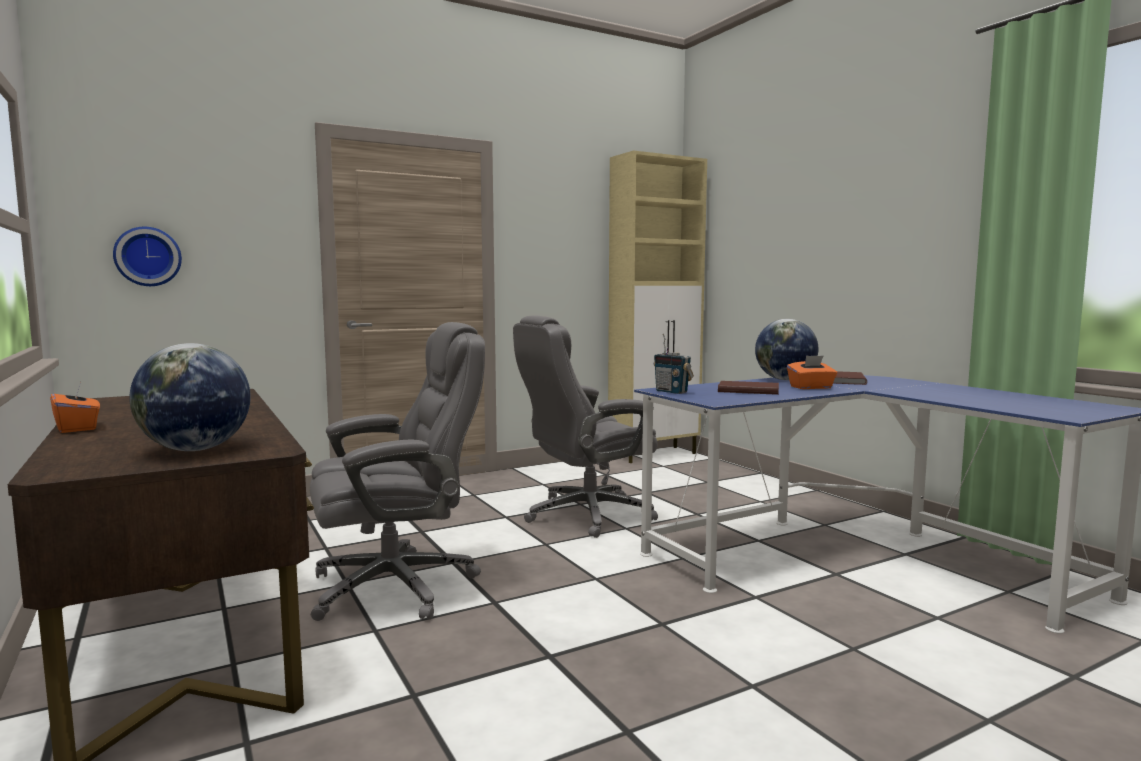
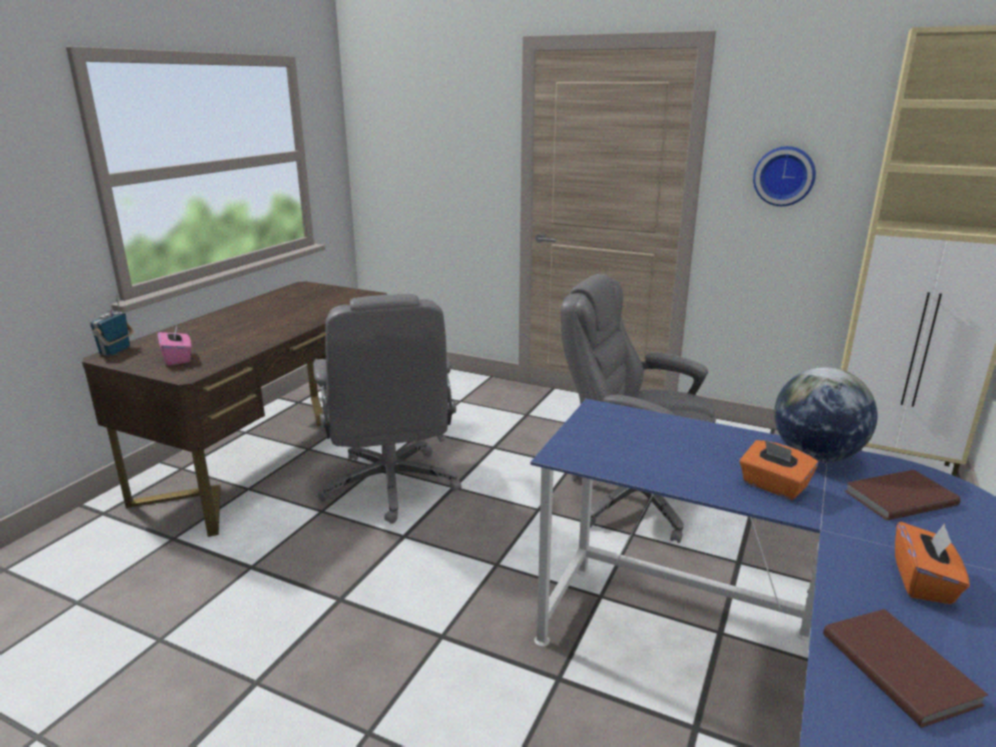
camera: 55 degrees right, 15 degrees up
(77, 428) = (216, 315): orange tissue box -> orange tissue box (923, 582)
(148, 256) = (402, 167): wall clock -> wall clock (784, 176)
(195, 449) = (178, 358): globe -> pink tissue box
(397, 586) = (391, 486): grey office chair -> grey office chair turned 45 degrees clockwise
(672, 392) = (595, 418): radio -> radio (116, 351)
(747, 390) = (675, 453): brown book -> brown book (899, 666)

